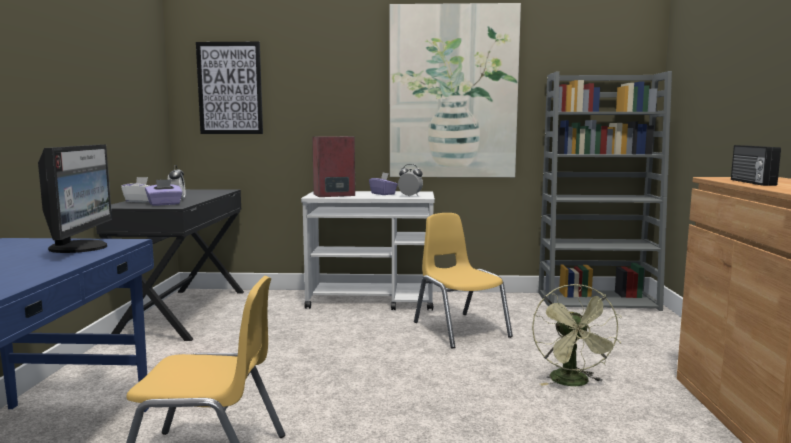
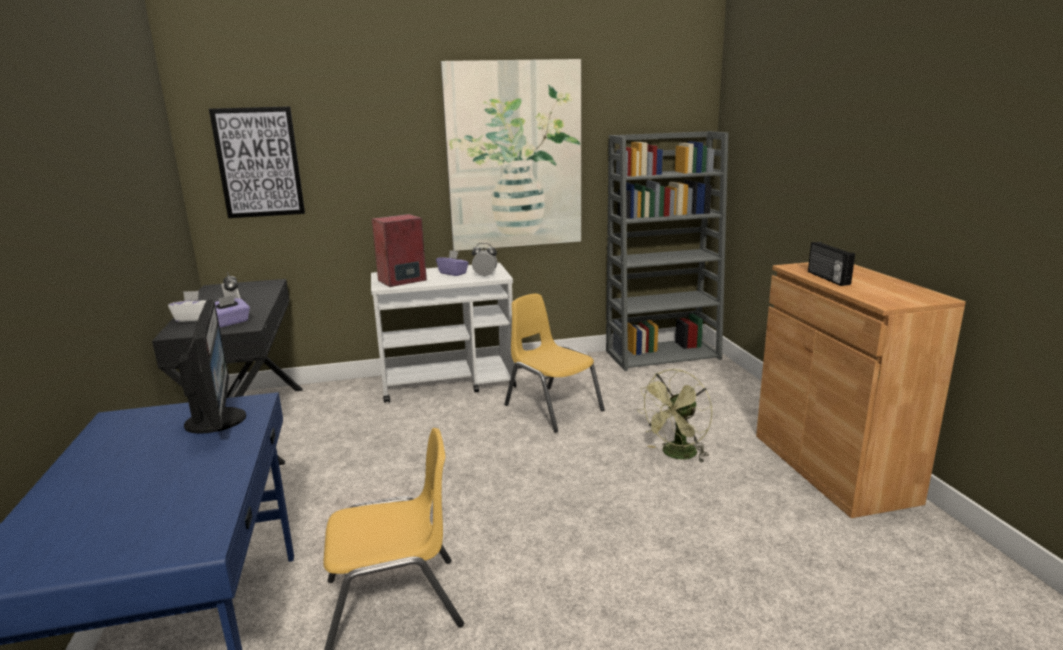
camera: 15 degrees left, 10 degrees up
(573, 383) = (676, 455): green fan -> green fan turned 60 degrees clockwise

